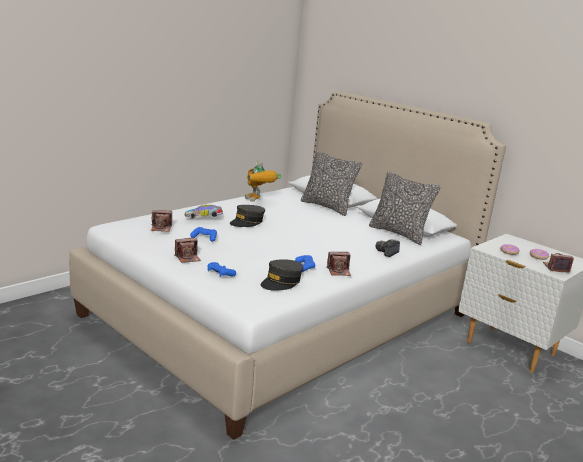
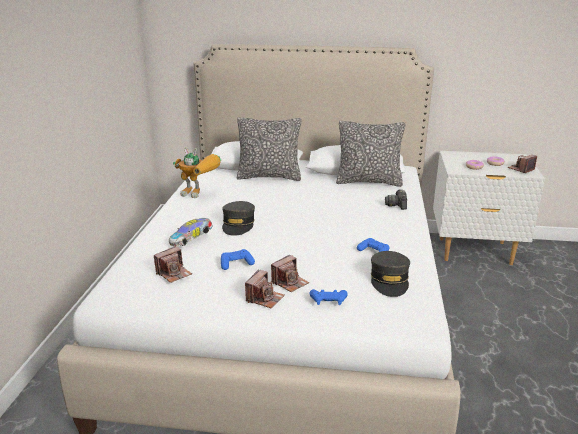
camera: 35 degrees left, 5 degrees up
(339, 271) = (404, 243): camera -> camera (290, 282)

